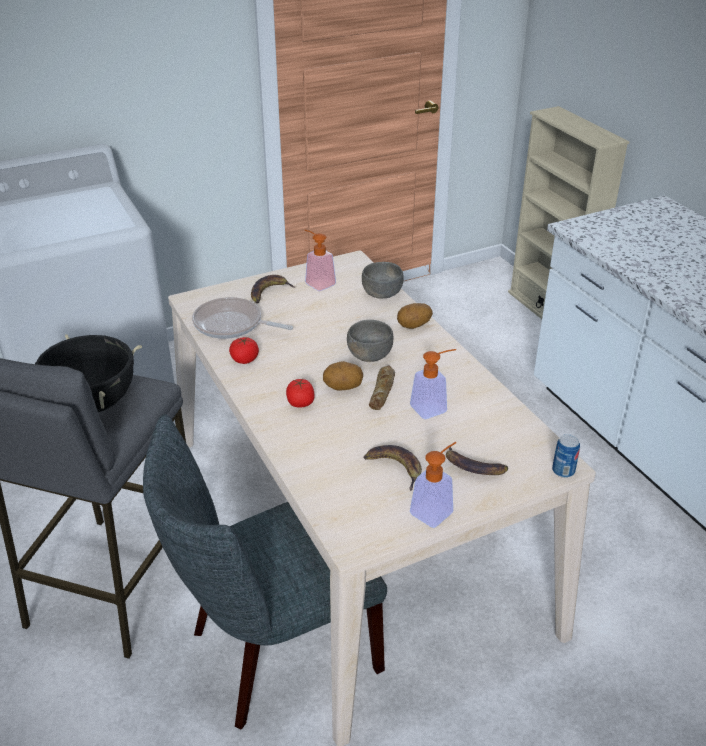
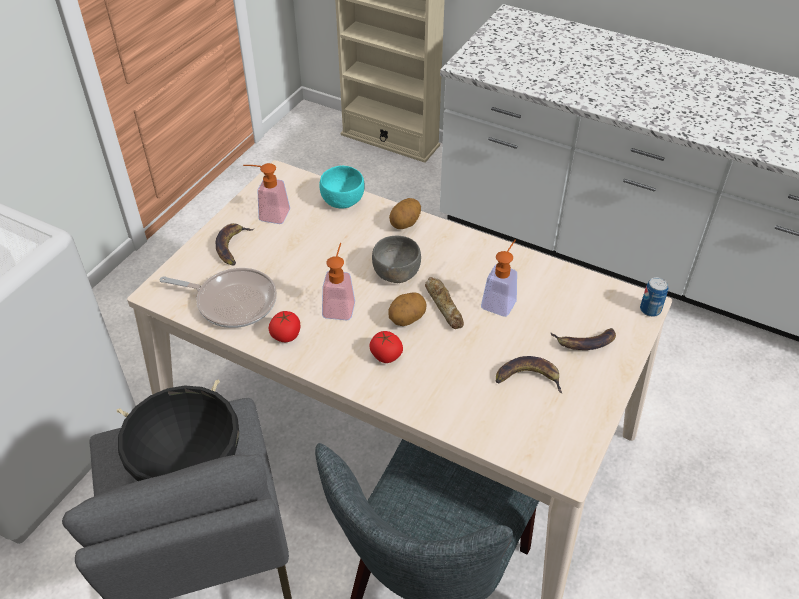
camera: 35 degrees left, 10 degrees up
(232, 325) = (232, 302): frying pan -> frying pan turned 150 degrees counterclockwise
(382, 293) = (343, 200): grey bowl -> turquoise bowl
(436, 509) = (596, 399): soap dispenser -> soap dispenser (340, 305)

